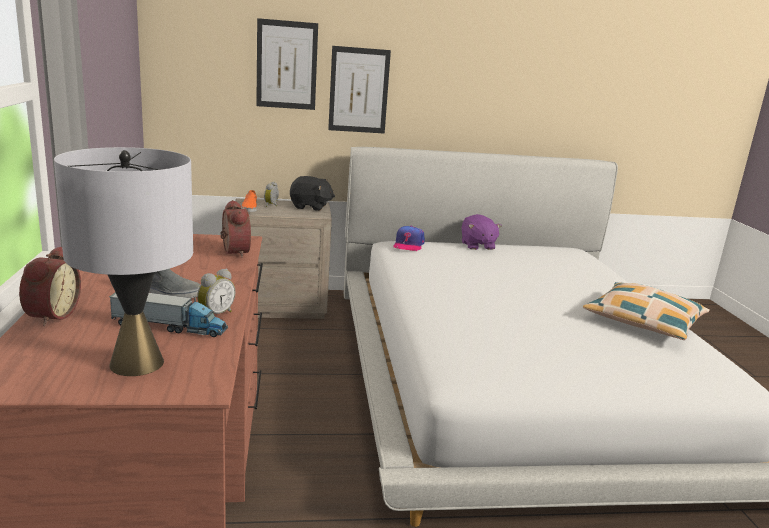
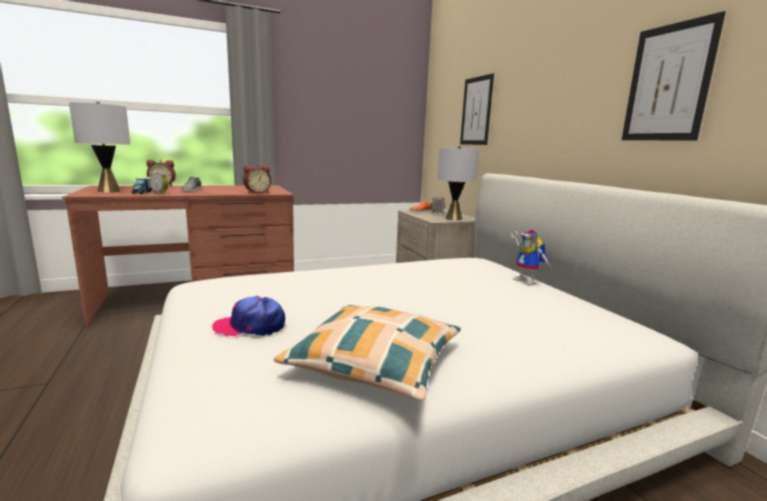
camera: 75 degrees right, 5 degrees down
(310, 207) = (453, 218): black plush toy -> grey table lamp
(359, 90) = (513, 125): picture -> picture (668, 83)
(408, 245) = (472, 260): cap -> cap (250, 326)
(477, 246) = (528, 282): purple plush toy -> toy robot

